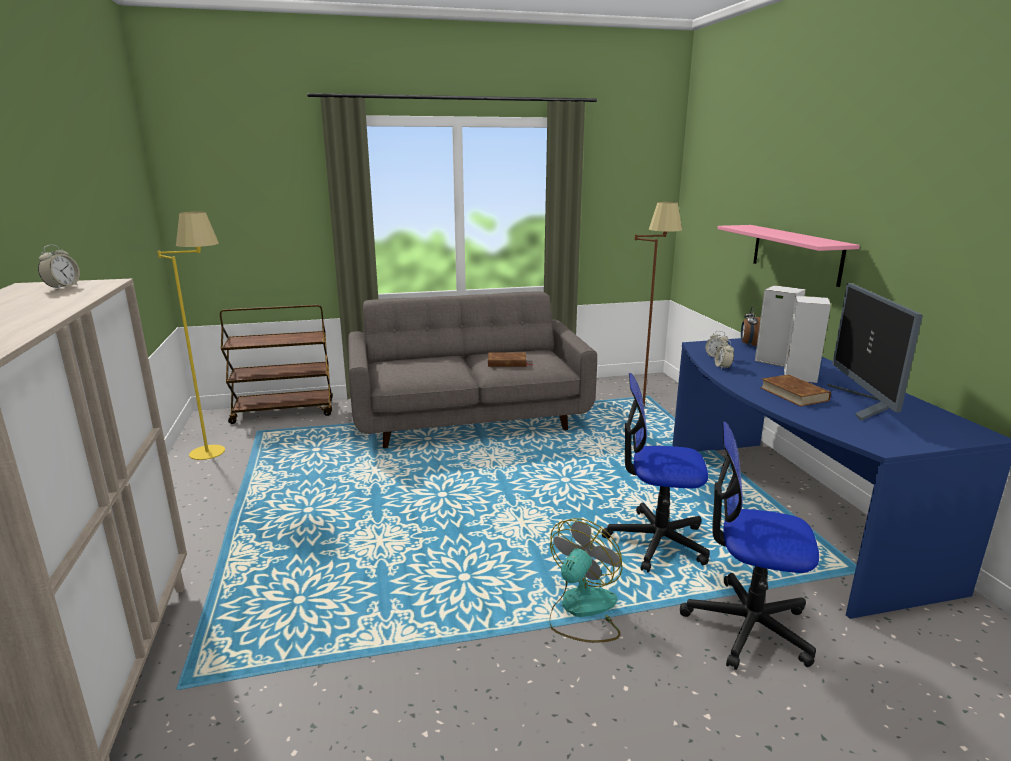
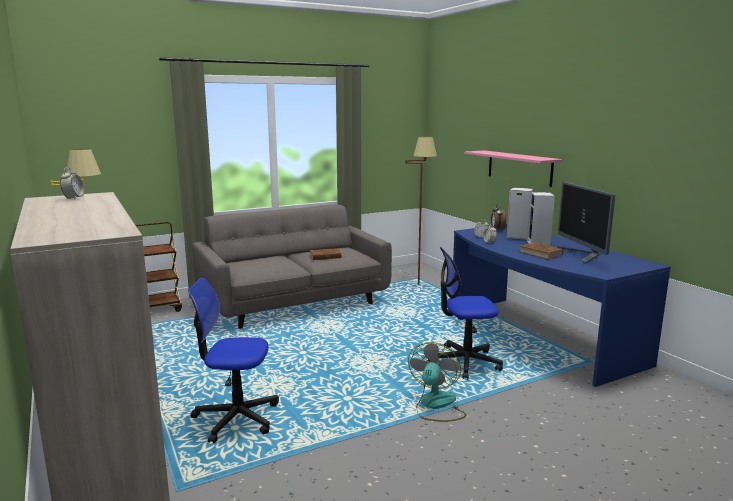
camera: 15 degrees left, 5 degrees down
(747, 626) = (539, 399): office chair -> office chair (236, 418)

